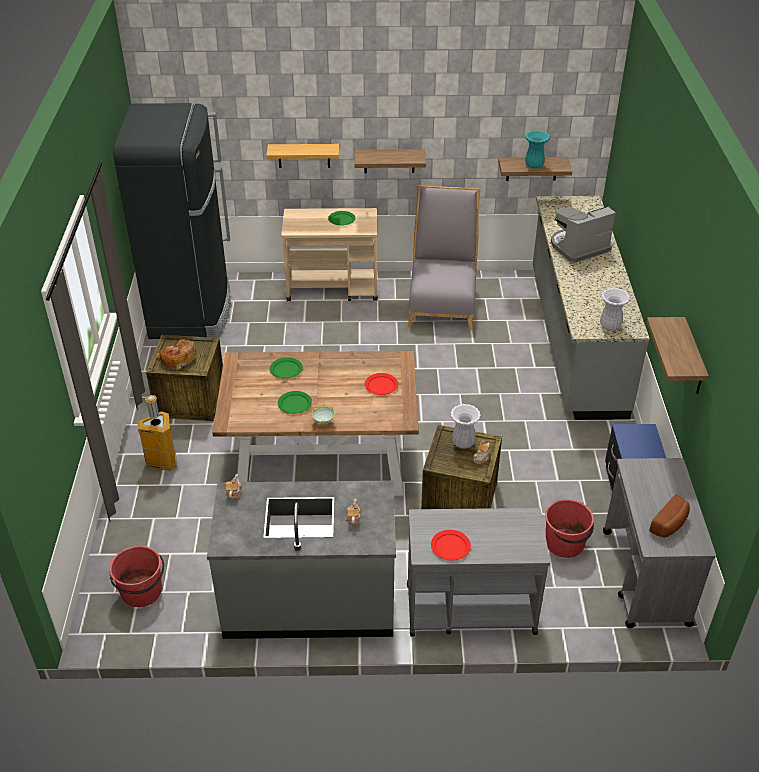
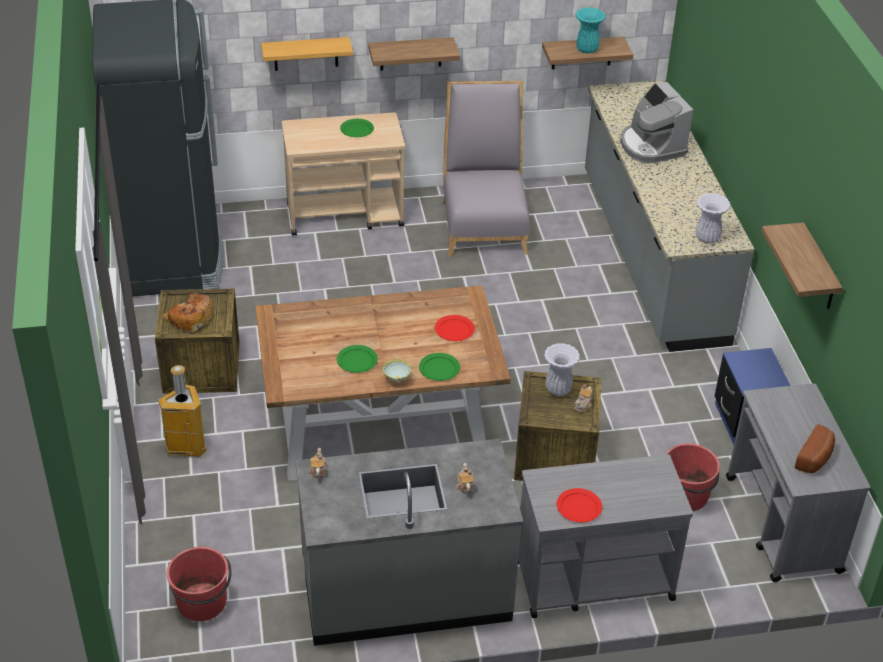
camera: 10 degrees left, 0 degrees up
(286, 369) = (335, 320): green plate -> green plate (439, 368)
(578, 247) = (651, 146): coffee machine -> coffee machine turned 75 degrees counterclockwise

